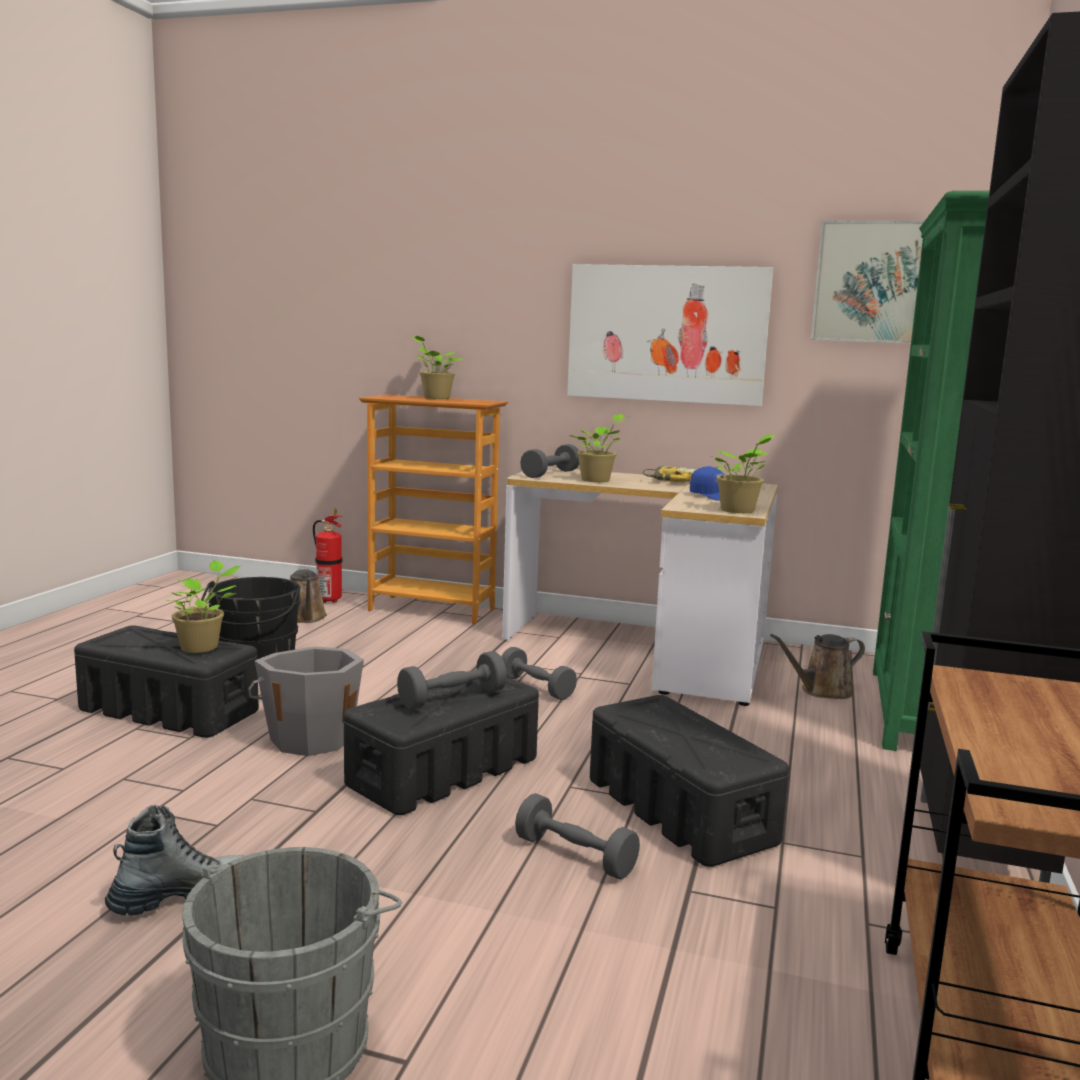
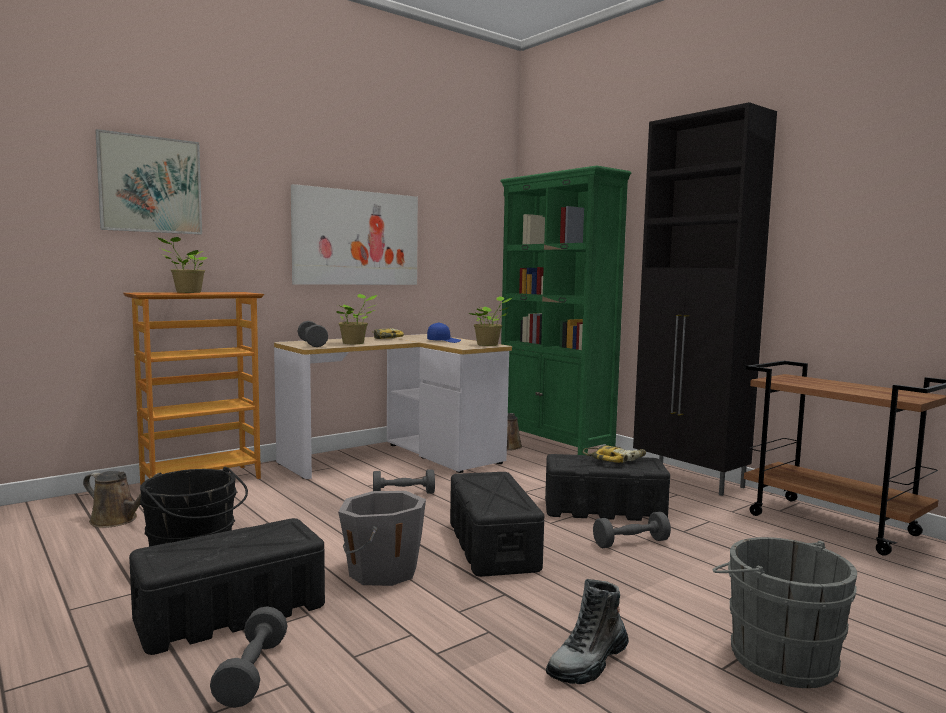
camera: 55 degrees left, 5 degrees down
(183, 897) = (588, 662): boot -> boot turned 135 degrees counterclockwise
(202, 647) = (264, 533): potted plant -> none
(327, 600) = (91, 504): fire extinguisher -> none
(452, 698) = (497, 489): grey dumbbell -> grey dumbbell (252, 673)
(712, 736) = (615, 459): none -> power drill
(877, 282) = (464, 209): picture -> picture (150, 184)

